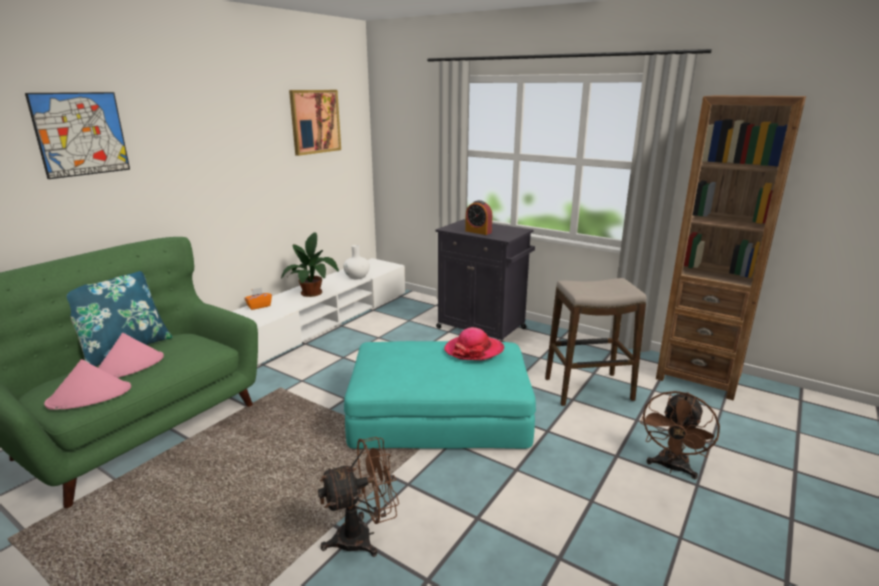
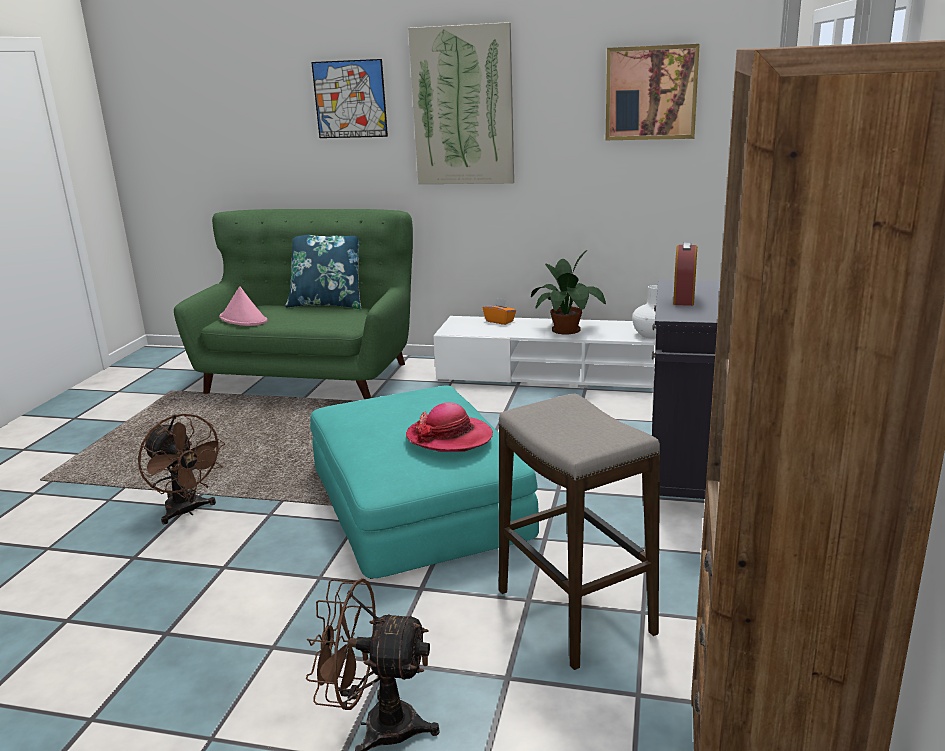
camera: 70 degrees right, 0 degrees up
(129, 366) = (295, 314): pink hat -> none
(196, 136) = (463, 106): none -> picture

